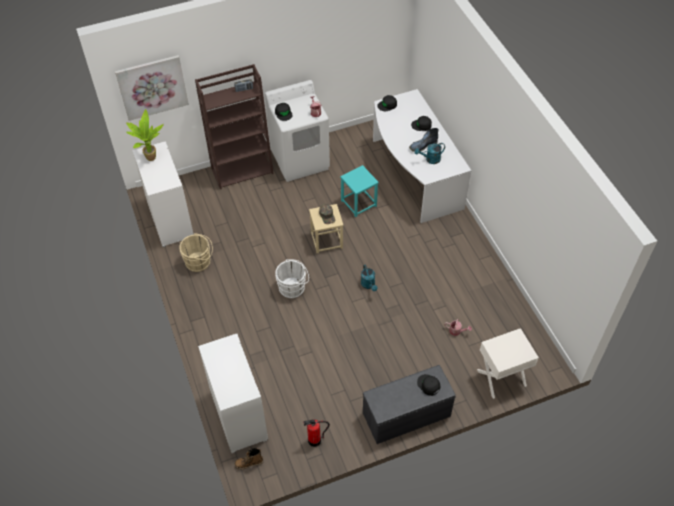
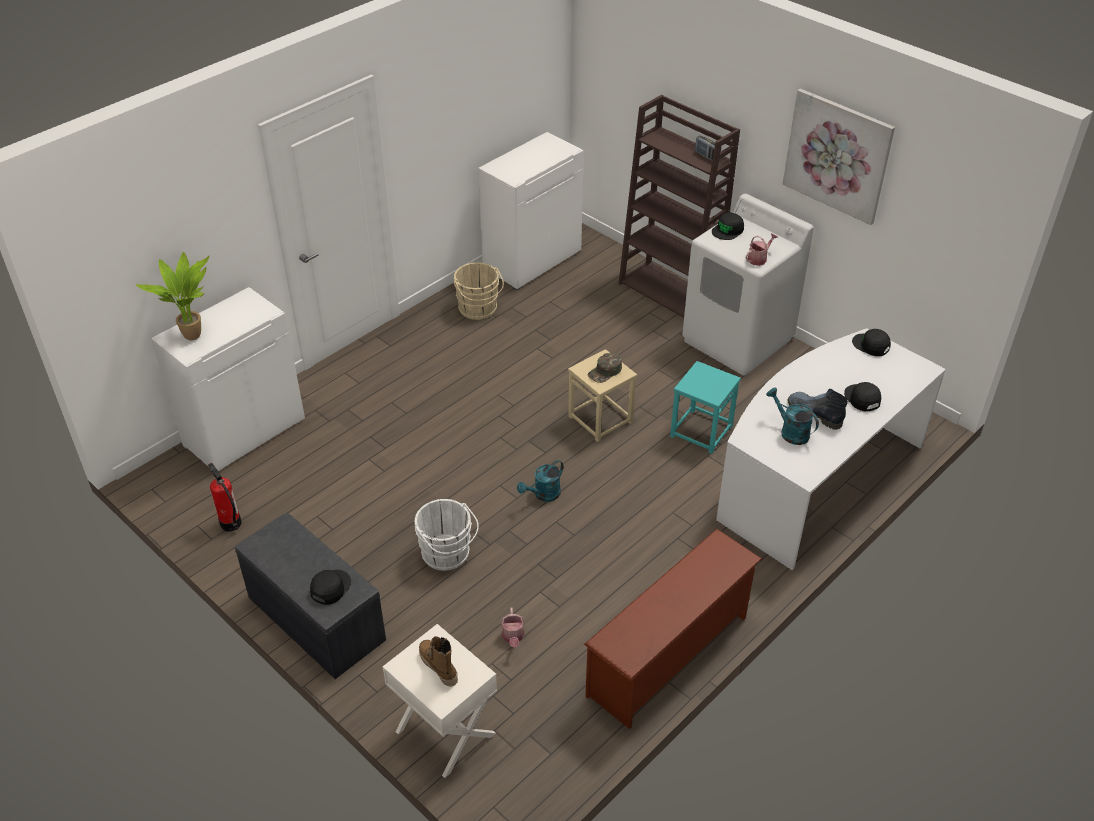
camera: 65 degrees right, 10 degrees down
(149, 158) = (544, 148): potted plant -> potted plant (193, 334)
(152, 87) = (616, 70): picture -> picture (837, 156)
(249, 463) = (171, 468): boot -> boot (438, 666)
(293, 287) = (489, 413): white bucket -> white bucket (447, 555)
(494, 274) = (669, 657): none -> brown shoe rack

